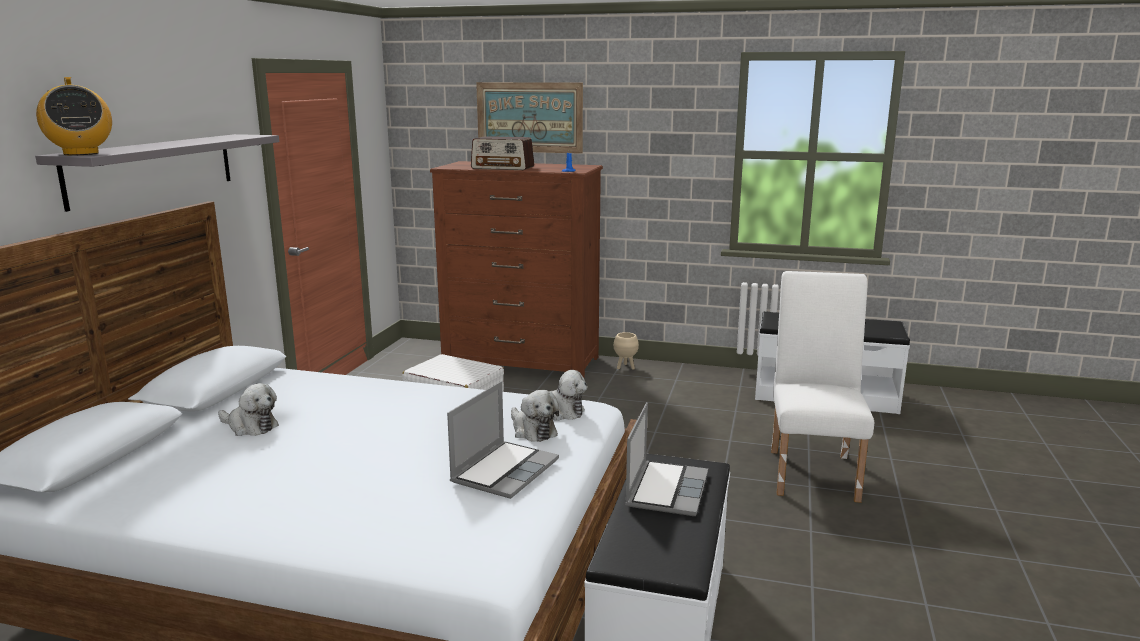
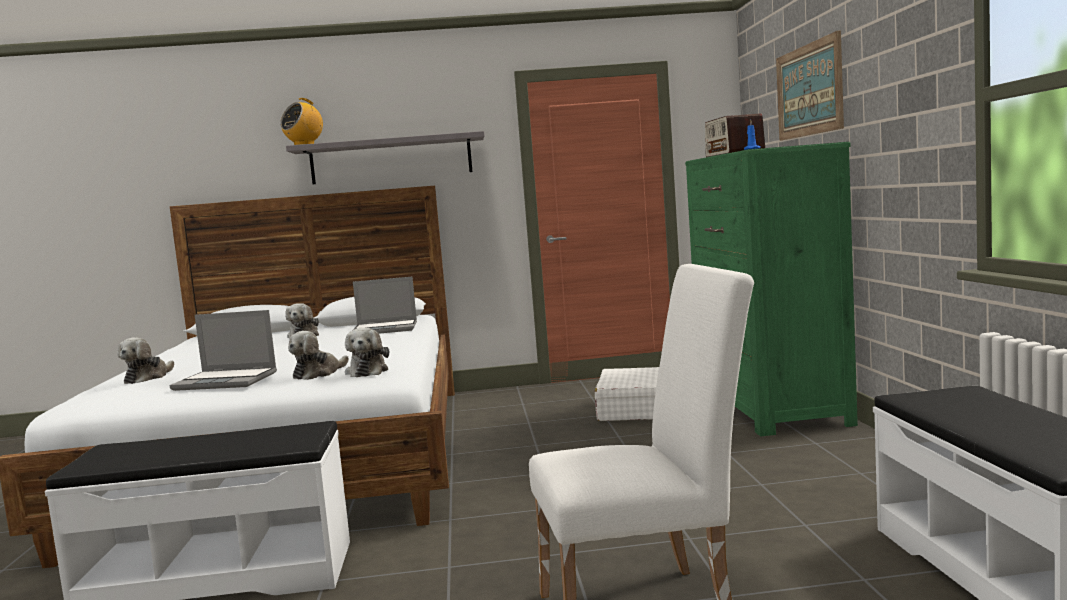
camera: 70 degrees right, 10 degrees down
(389, 519) = (148, 378): none -> plush toy
(521, 362) = (769, 406): brown dresser -> green dresser
(625, 367) = (849, 443): beige planter -> none
(666, 489) = (244, 439): laptop -> laptop (386, 329)

